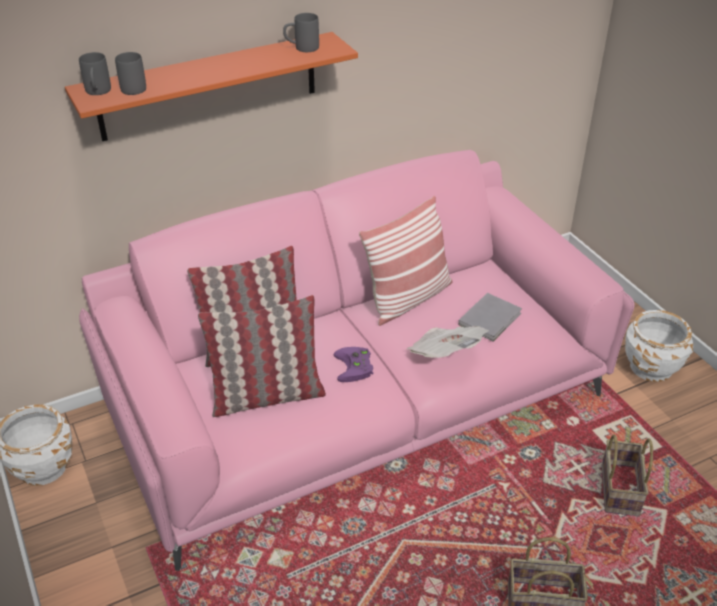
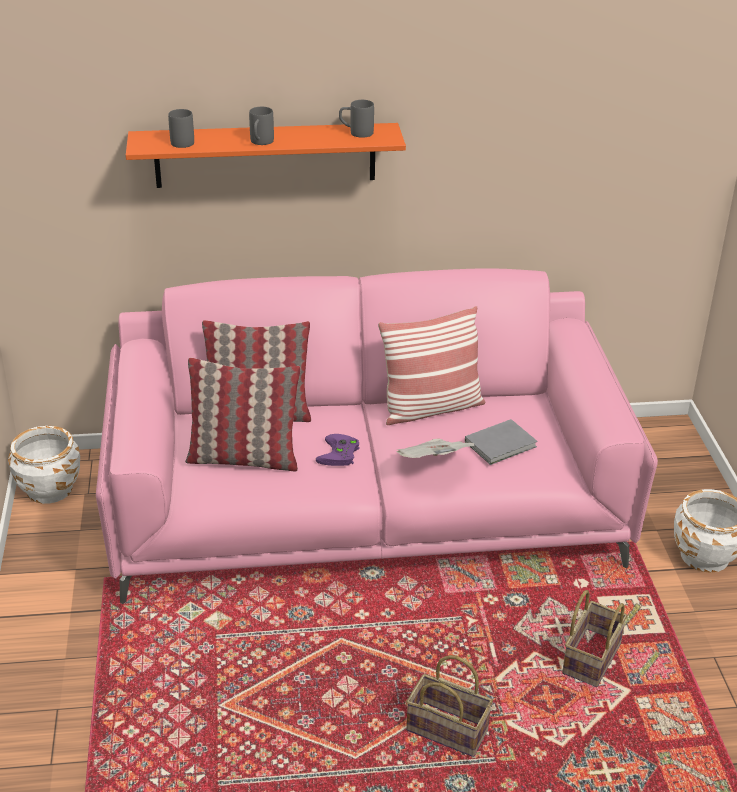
camera: 20 degrees right, 5 degrees down
(98, 92) = (151, 141): grey mug -> grey mug (260, 143)

